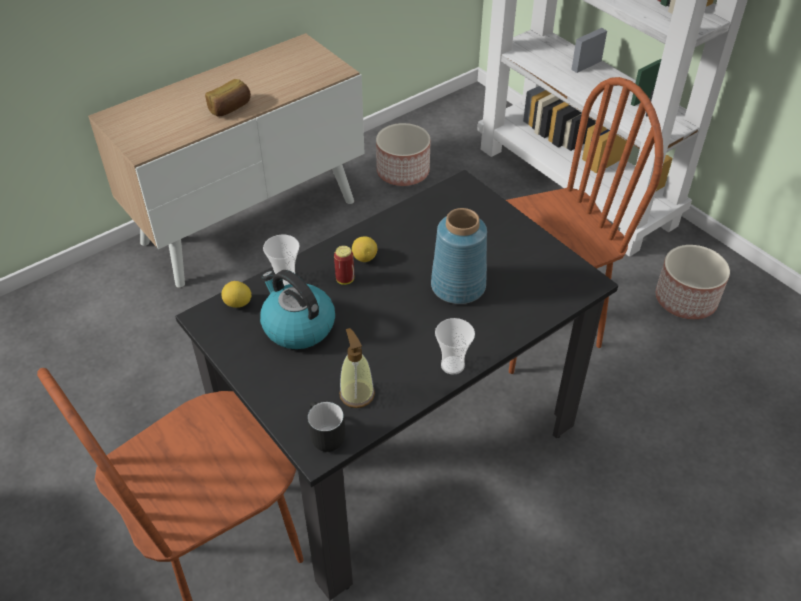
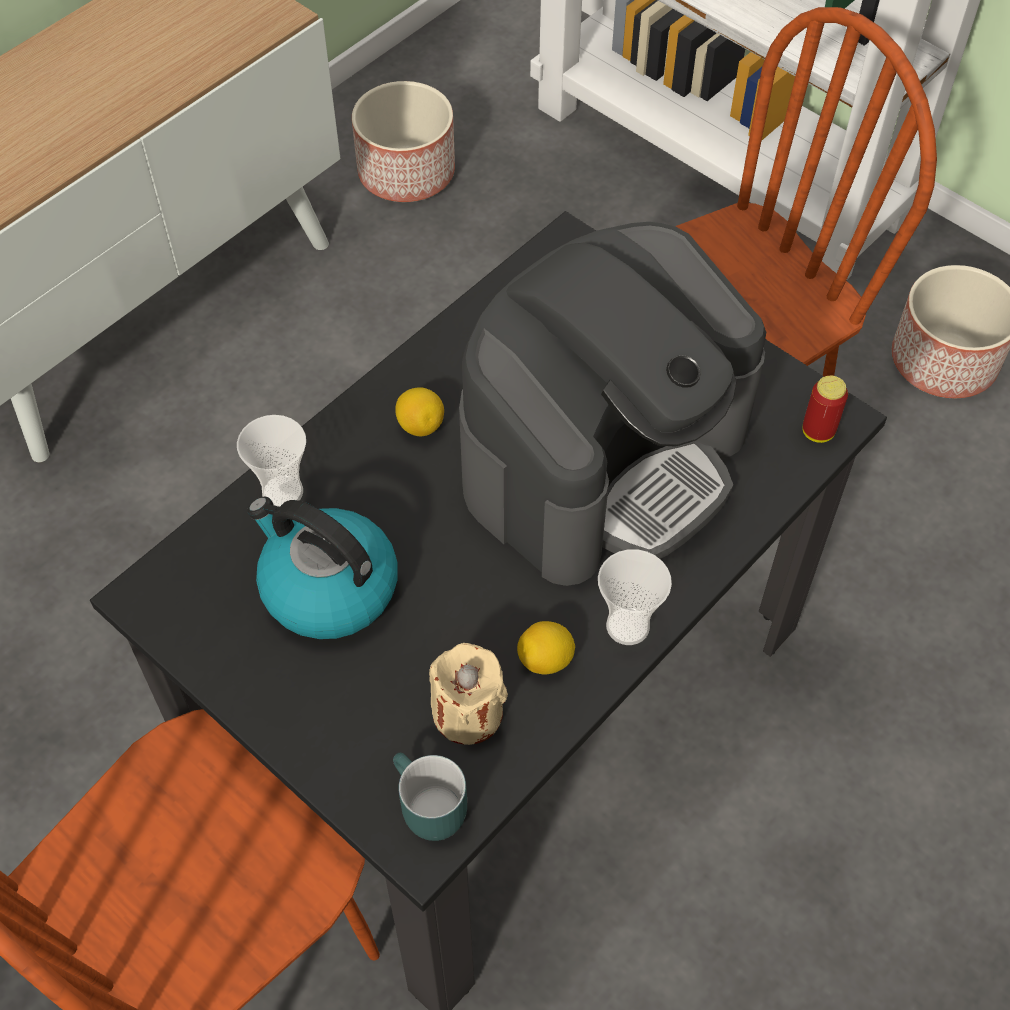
camera: 10 degrees left, 10 degrees up
(230, 108) = (86, 123): bread -> none
(238, 304) = (204, 557): lemon -> lemon (545, 660)
(323, 436) = (424, 809): black mug -> turquoise mug
(345, 280) = (394, 476): can -> can (818, 431)
(357, 394) = (467, 713): soap dispenser -> beige candle
(458, 285) = (604, 459): blue vase -> coffee machine

